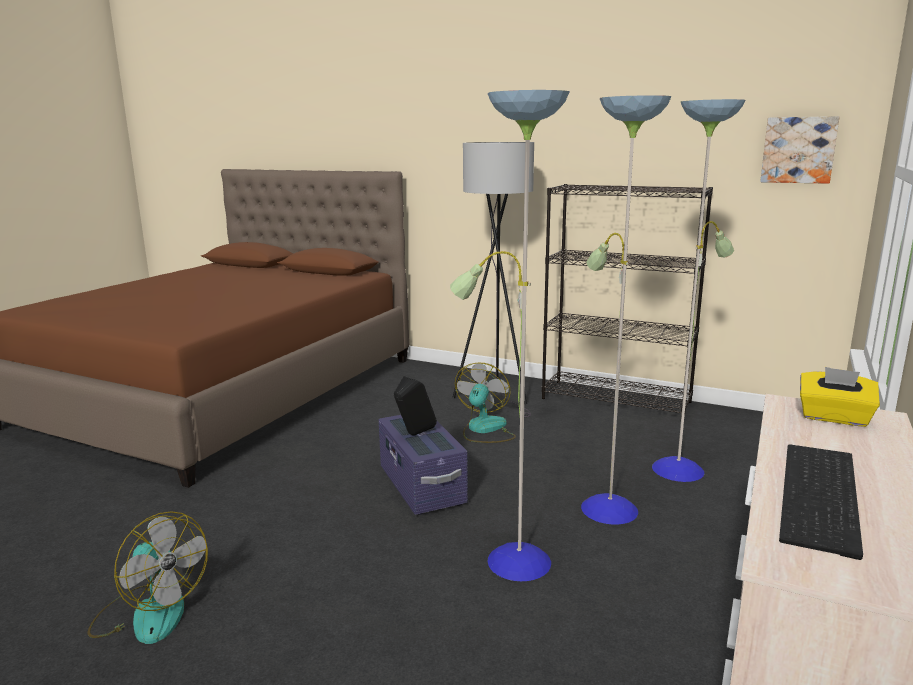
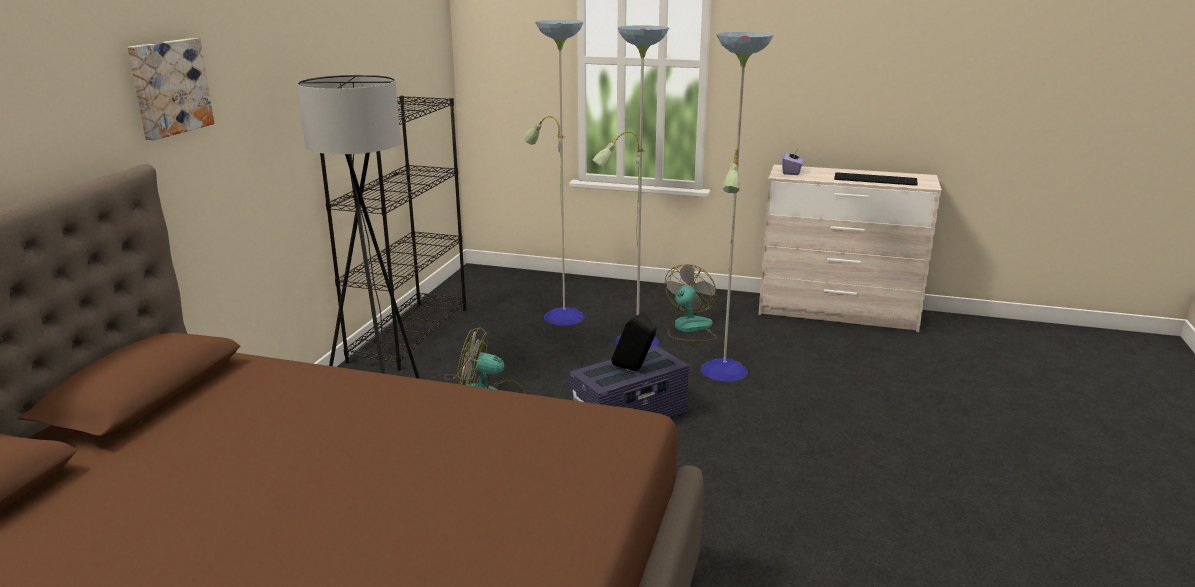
camera: 100 degrees left, 5 degrees up
(150, 612) = (893, 515): fan -> fan (689, 329)
(798, 150) = (427, 51): picture -> picture (169, 87)
(834, 417) = (792, 172): yellow tissue box -> purple tissue box

